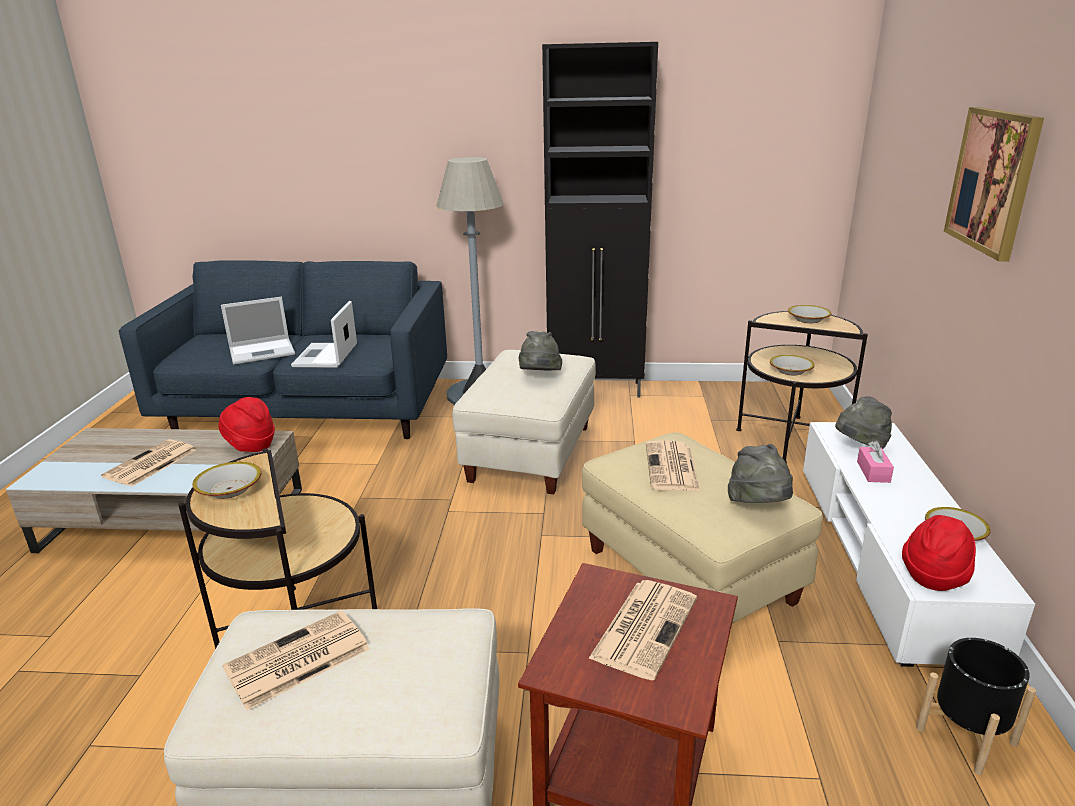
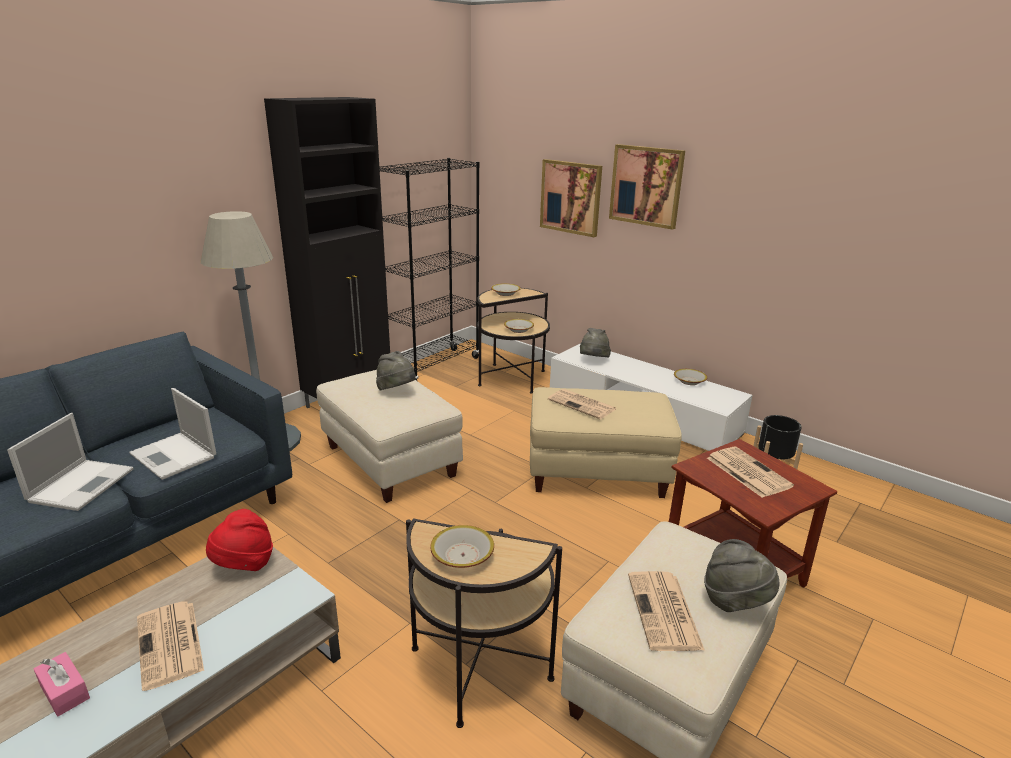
camera: 55 degrees left, 0 degrees up
(728, 393) = (435, 366): none -> black bookcase
(759, 506) = (650, 402): grey hat -> grey hat (735, 601)
(873, 472) = (619, 369): pink tissue box -> pink tissue box (64, 691)
(924, 193) = (571, 197): none -> picture
(934, 575) = (715, 402): red hat -> none

